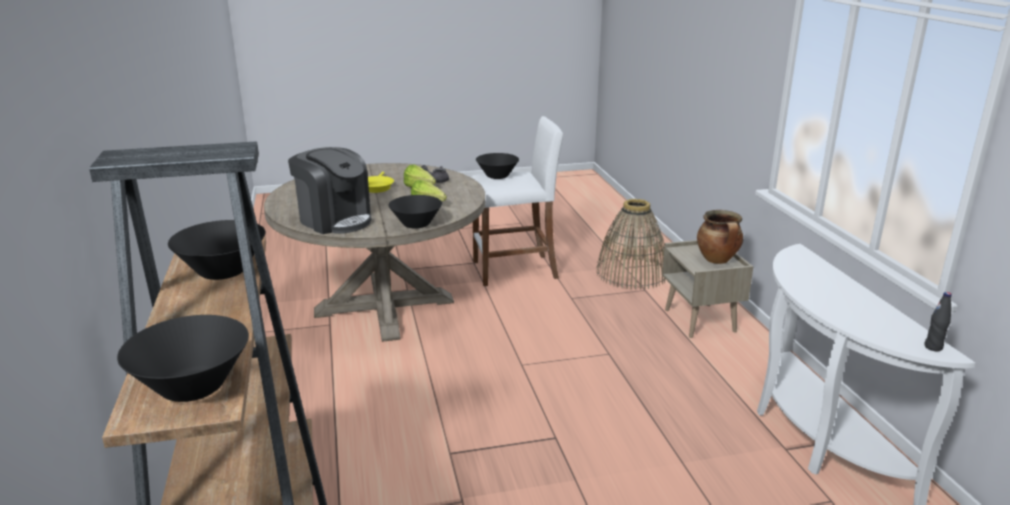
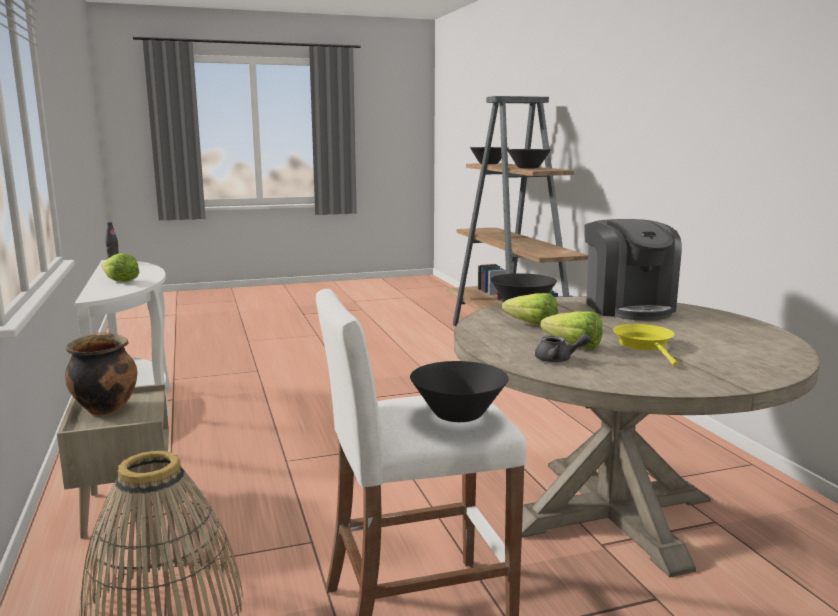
camera: 175 degrees right, 10 degrees down
(335, 220) = (628, 308): coffee machine -> coffee machine turned 135 degrees counterclockwise
(820, 281) = (121, 282): none -> lettuce

